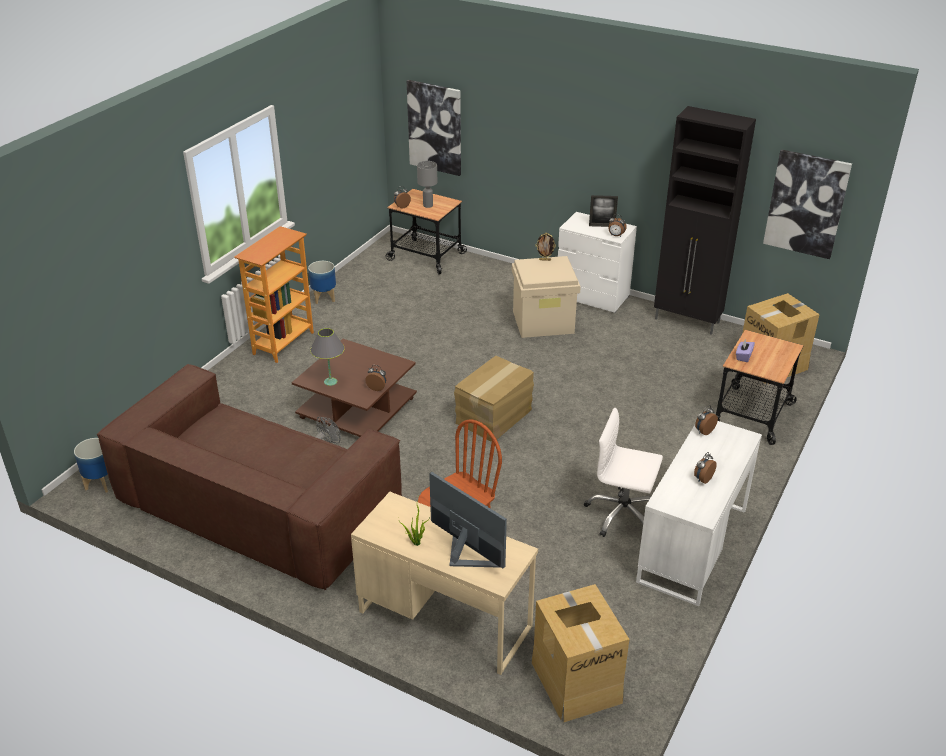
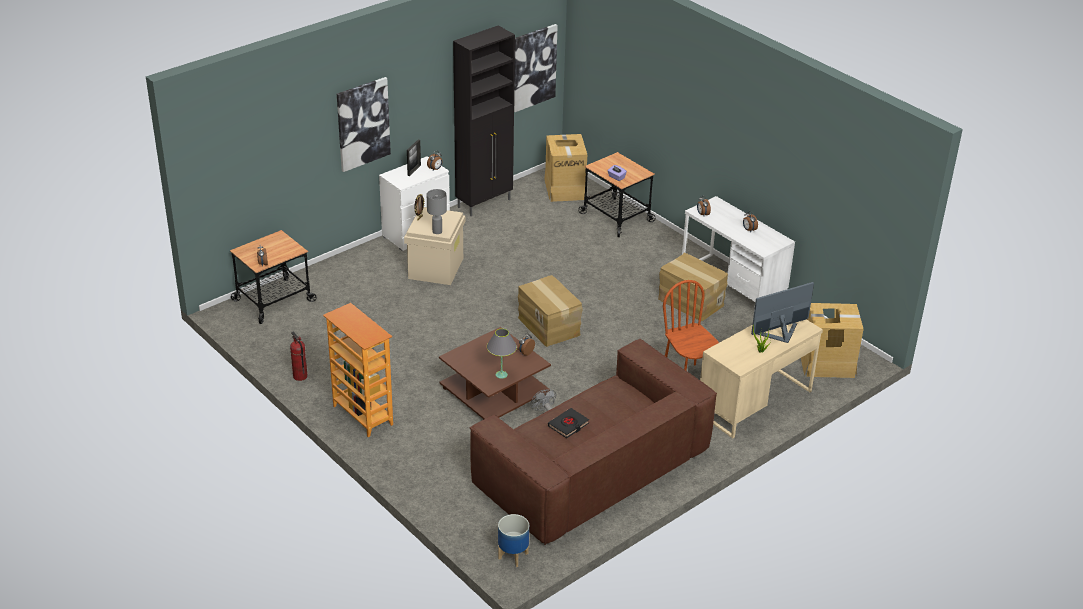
camera: 70 degrees left, 0 degrees up
(256, 442) = (568, 425): none -> black book
(324, 298) = (300, 376): planter -> fire extinguisher
(428, 205) = (274, 249): grey table lamp -> grey table lamp (437, 231)
(435, 127) = (242, 178): picture -> picture (363, 124)
(622, 514) = (690, 302): white office chair -> cardboard box

